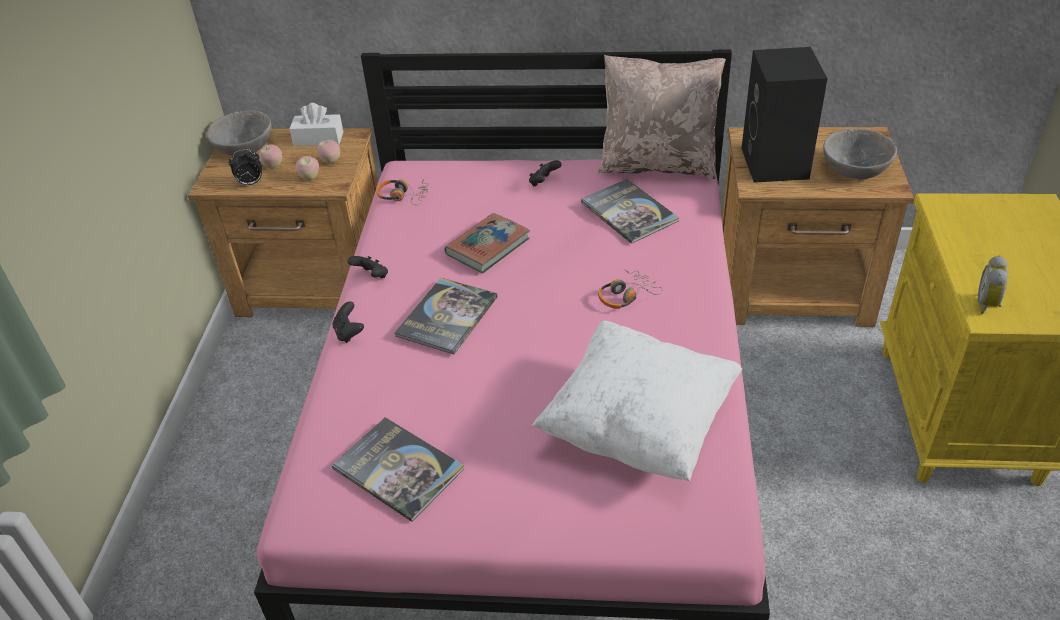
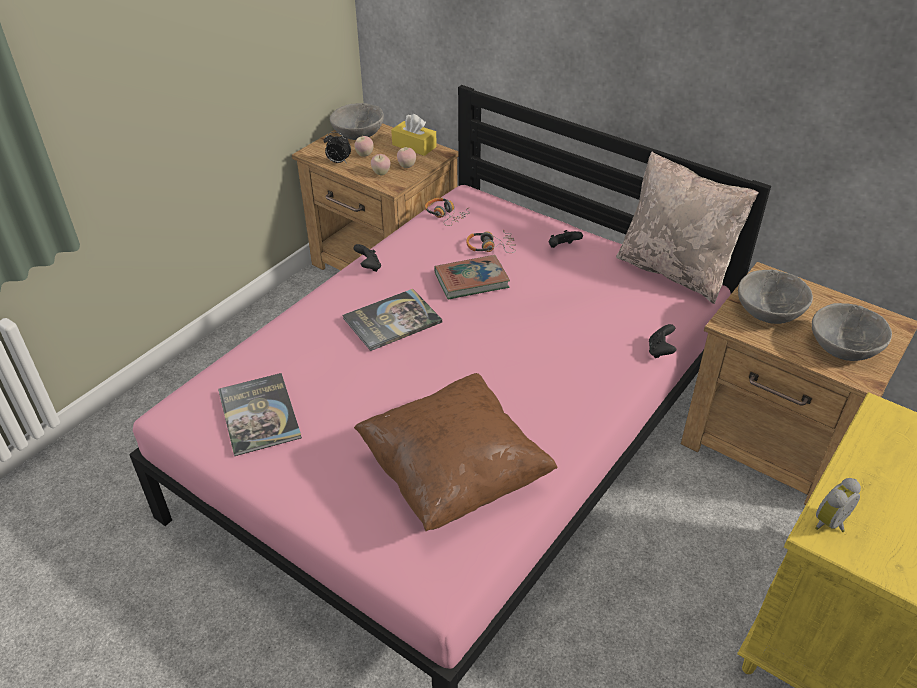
camera: 30 degrees right, 0 degrees up
(318, 139) = (414, 146): white tissue box -> yellow tissue box
(349, 333) = (316, 301): black game controller -> black game controller (660, 351)
(626, 295) = (542, 367): headphones -> headphones (490, 247)
(629, 212) = (608, 300): book -> none
(639, 426) = (454, 474): white pillow -> brown pillow
(776, 164) = (769, 311): black speaker -> grey bowl

